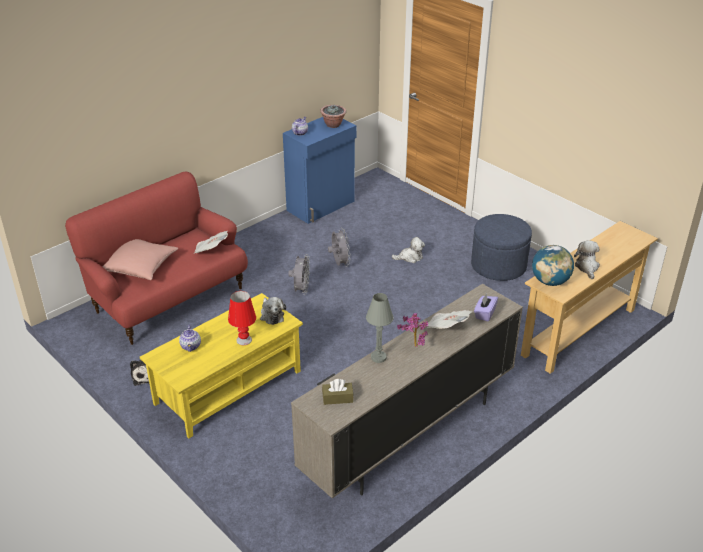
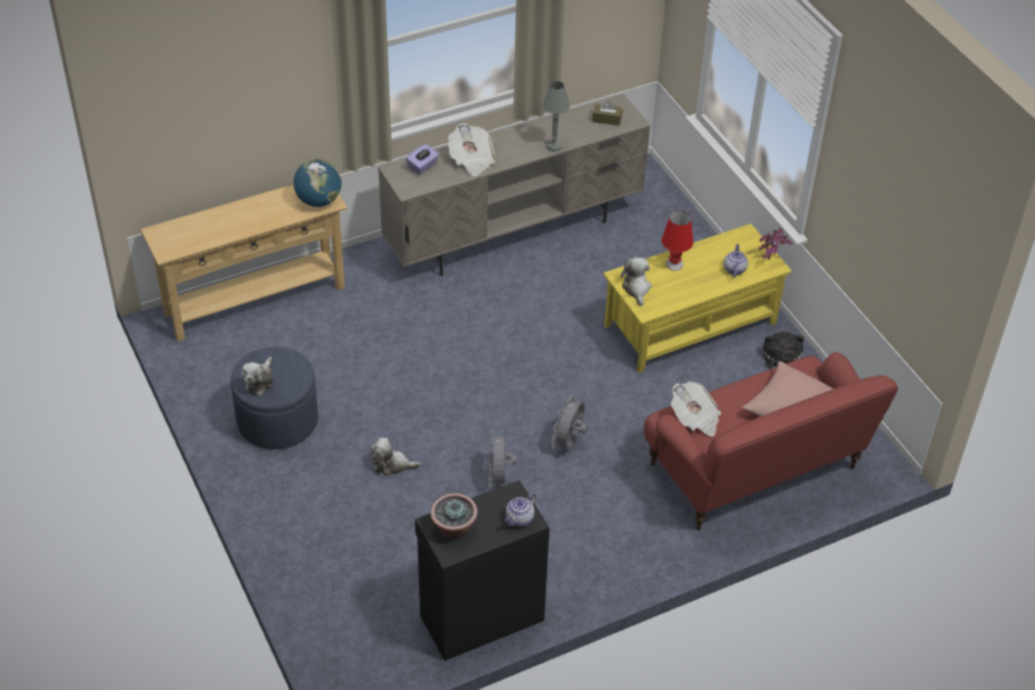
camera: 165 degrees left, 10 degrees up
(321, 206) = (480, 617): blue cabinet -> black cabinet
(413, 345) = (514, 150): potted plant -> potted plant (771, 260)
(587, 267) = (262, 209): plush toy -> plush toy (260, 381)

